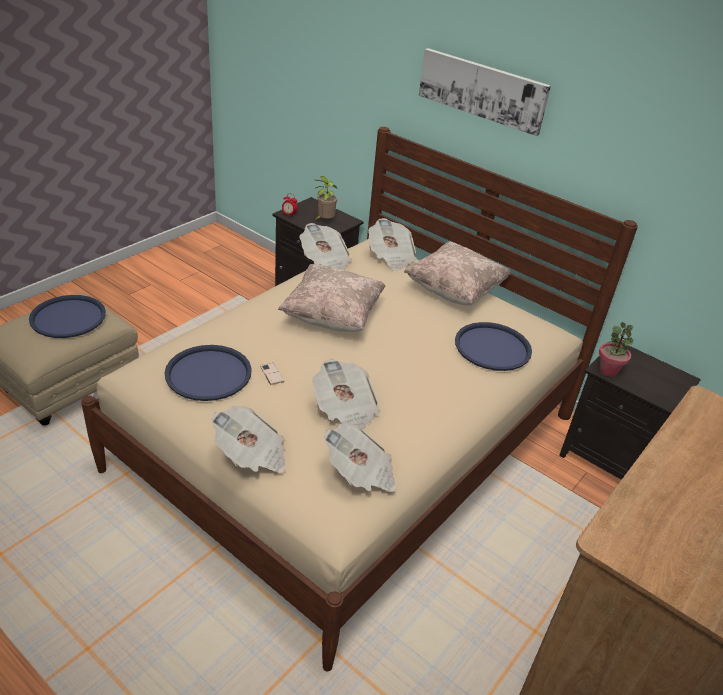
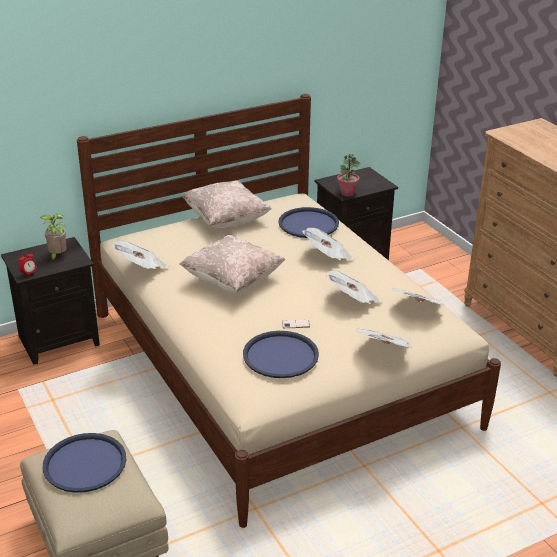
camera: 65 degrees left, 5 degrees down
(391, 257) = (156, 234): newspaper -> newspaper (328, 256)
(482, 90) = (161, 61): picture -> none

